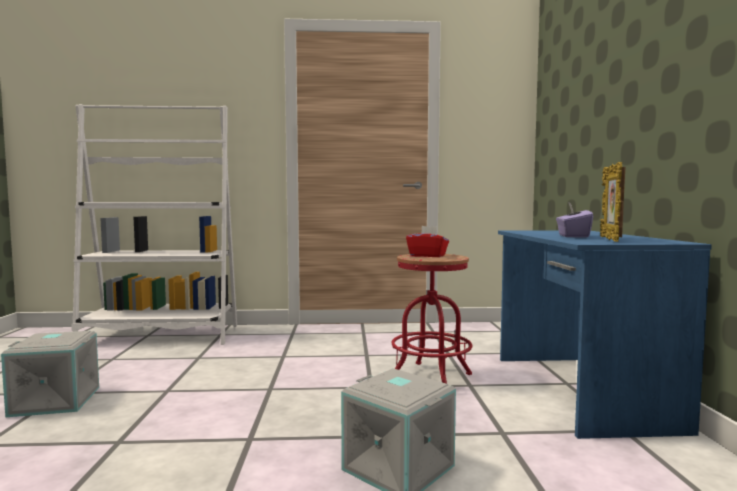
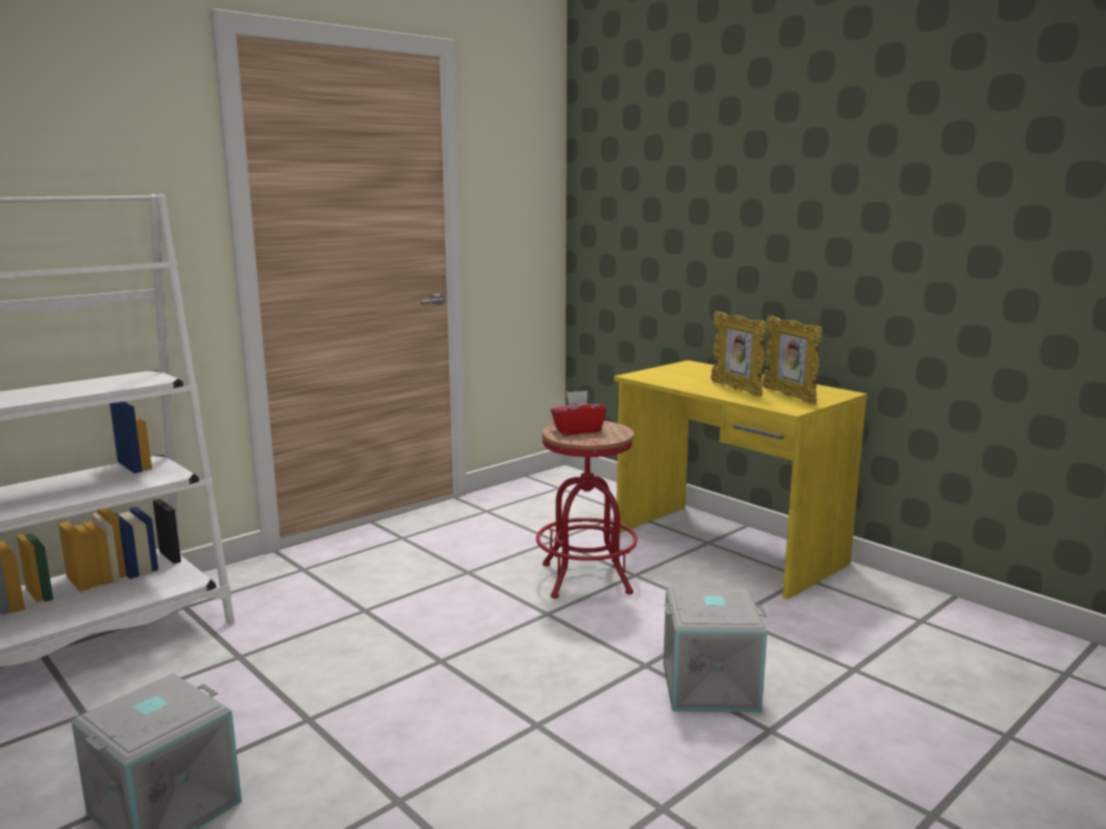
camera: 40 degrees left, 10 degrees up
(572, 236) = (736, 389): purple tissue box -> picture frame
(577, 391) = (727, 548): blue desk -> yellow desk

